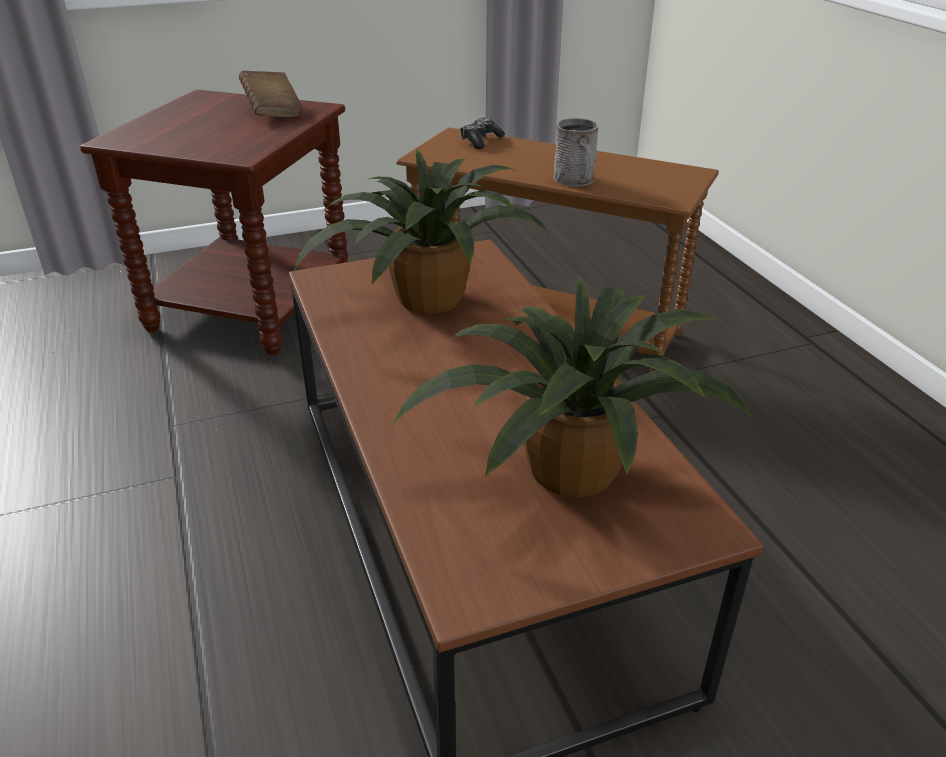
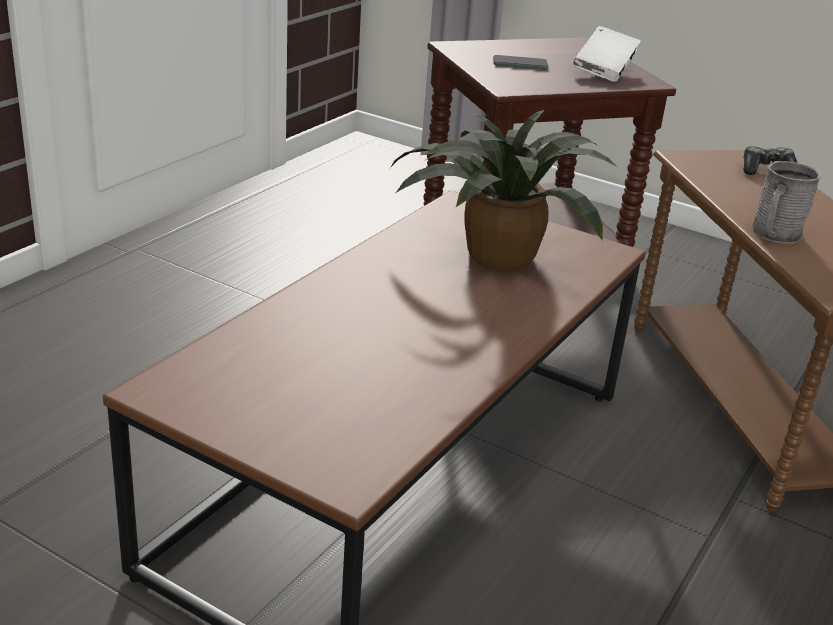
camera: 50 degrees right, 5 degrees down
(202, 132) = (520, 63): none -> phone
(273, 111) = (604, 71): brown book -> white book
(566, 473) = (340, 391): potted plant -> none

